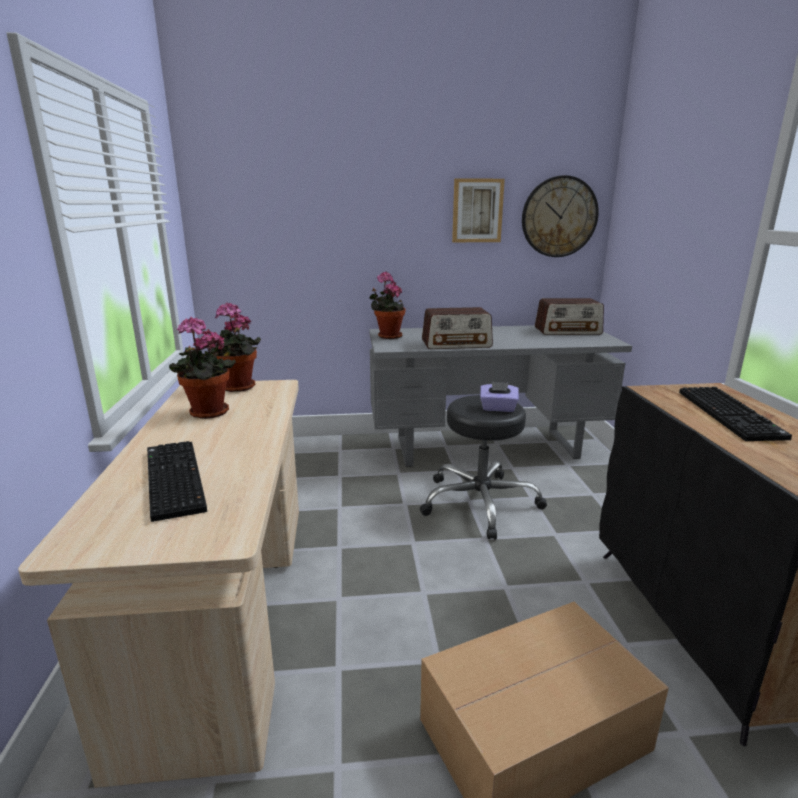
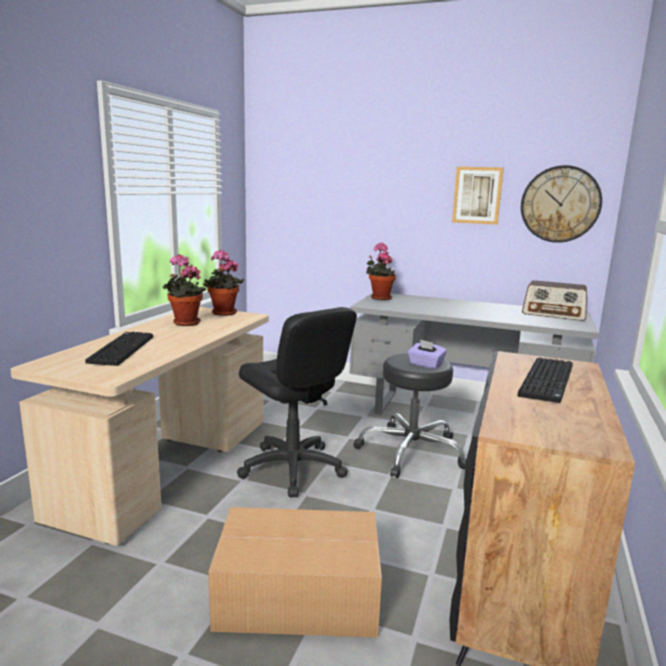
camera: 25 degrees right, 5 degrees down
(381, 563) = (292, 468): none -> black office chair
(456, 344) = (427, 310): radio -> none

